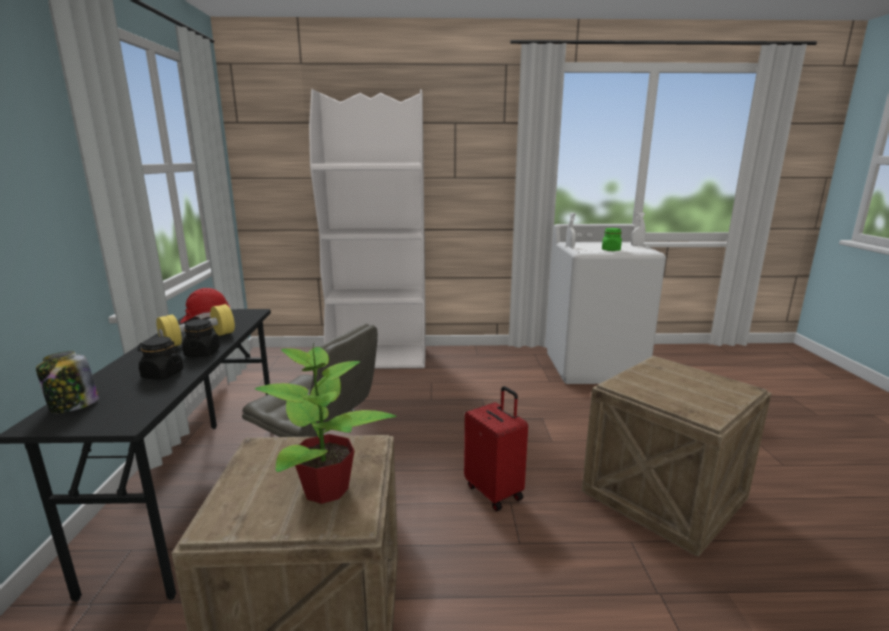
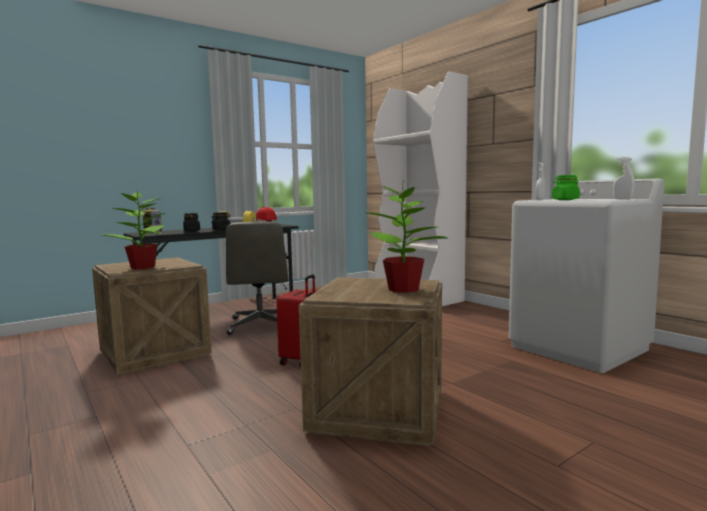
camera: 55 degrees right, 10 degrees down
(693, 379) = (404, 289): none -> potted plant

